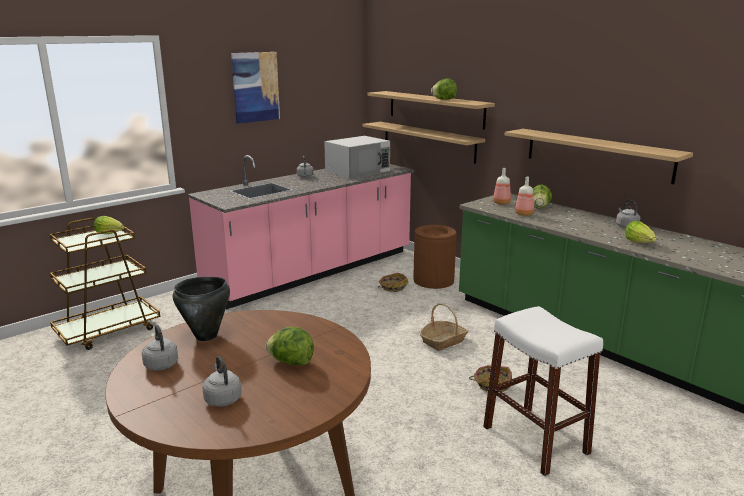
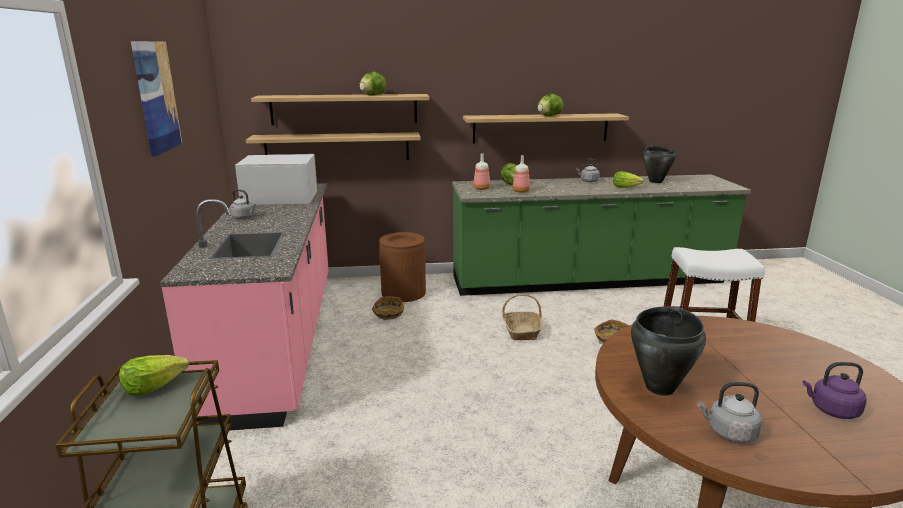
camera: 55 degrees left, 0 degrees up
(222, 398) = (832, 410): grey kettle -> purple kettle
(291, 362) = (754, 357): lettuce -> lettuce (549, 116)
(358, 171) = (280, 197): white microwave -> white microwave turned 90 degrees counterclockwise
(704, 250) = (655, 181): none -> black cooking pot

